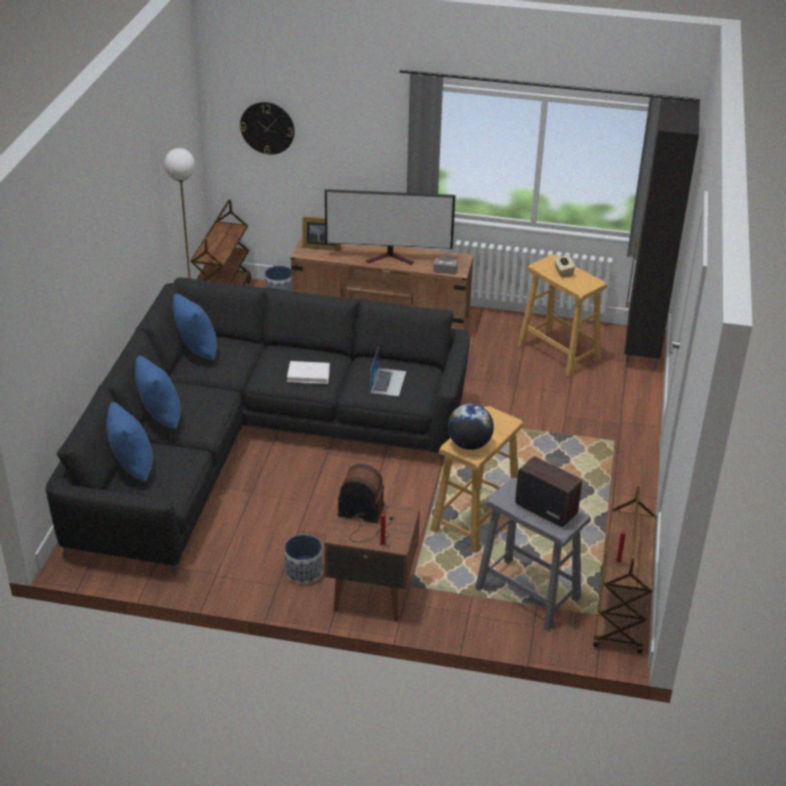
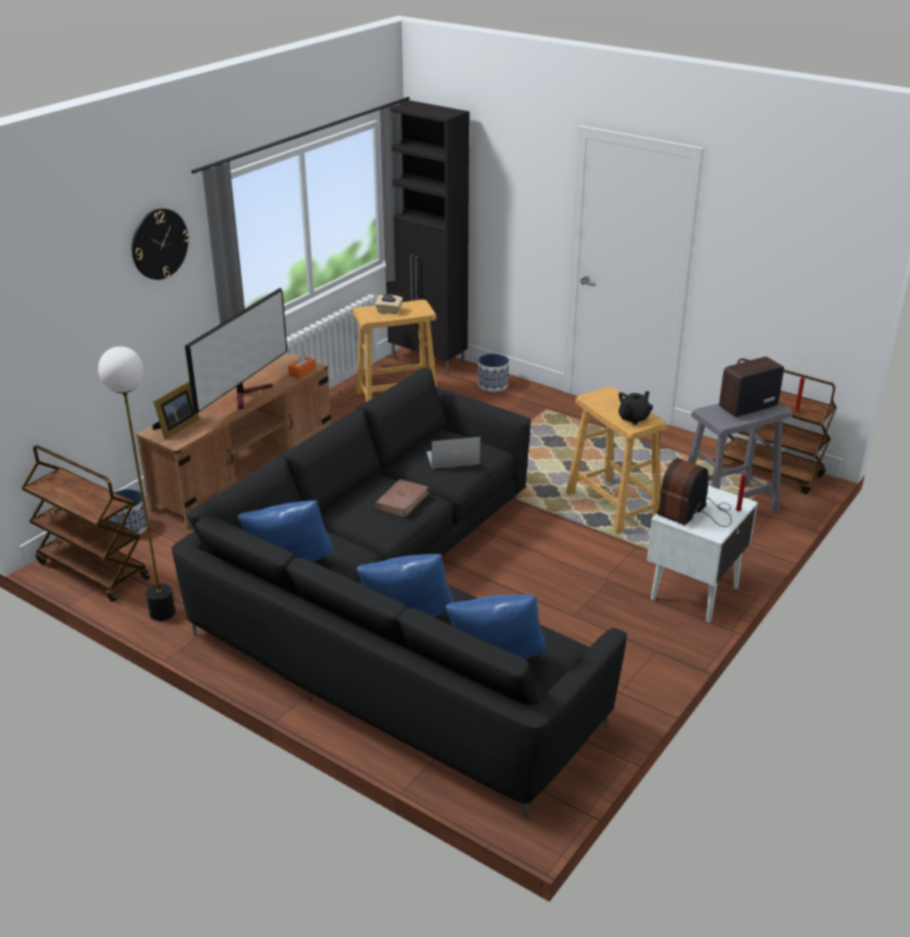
camera: 65 degrees left, 5 degrees down
(267, 128) = (56, 321): wall clock -> wall clock (159, 244)
(303, 571) = (641, 628): planter -> planter (492, 385)
(309, 375) = (402, 500): white book -> brown book
(370, 593) = (693, 593): brown nightstand -> white nightstand
(388, 382) = (452, 458): laptop -> laptop turned 45 degrees counterclockwise
(445, 270) = (302, 372): grey tissue box -> orange tissue box
(469, 444) = (634, 418): globe -> black teapot

